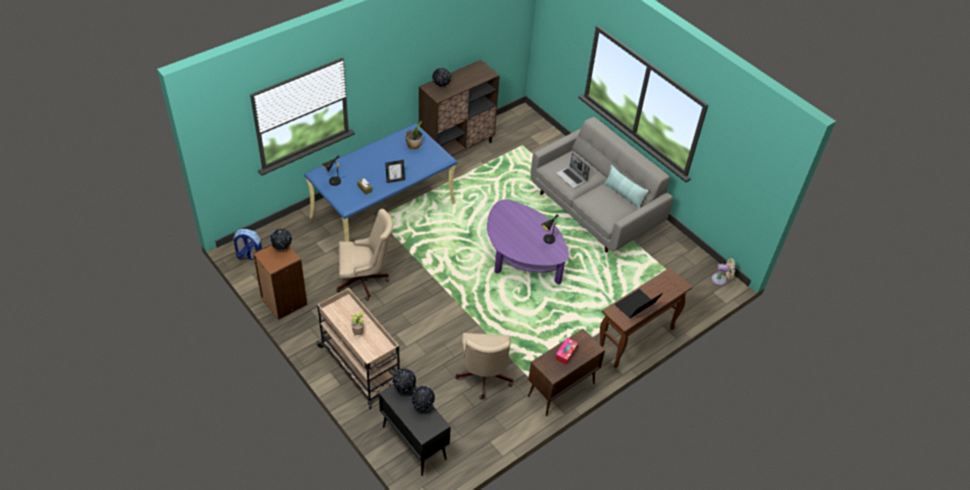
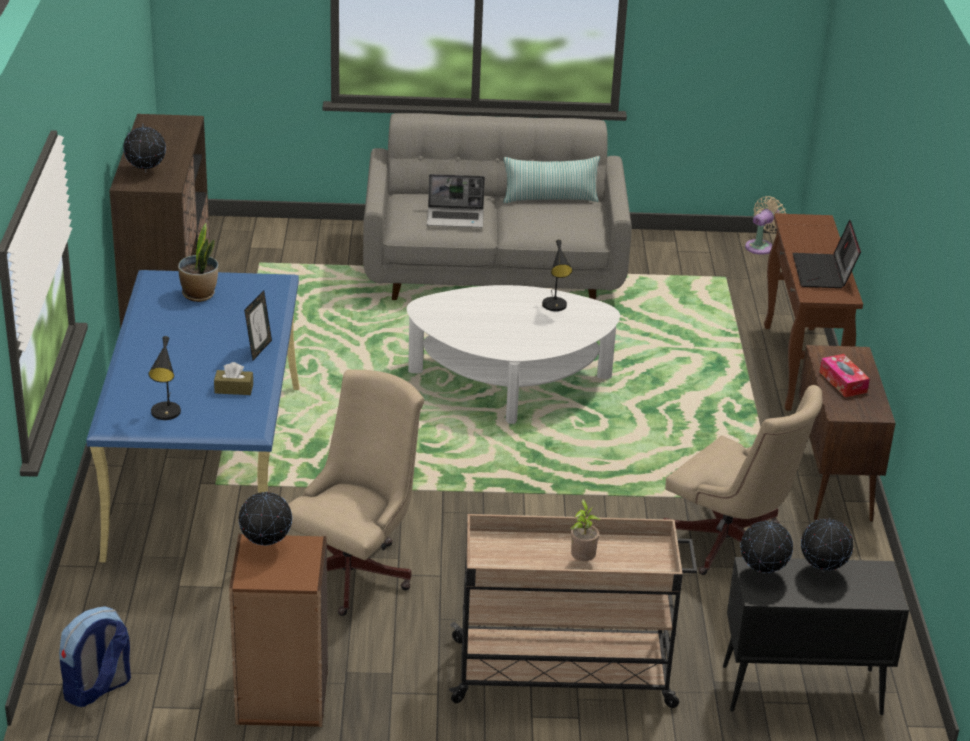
camera: 50 degrees left, 15 degrees down
(522, 257) = (510, 383): purple coffee table -> white coffee table

